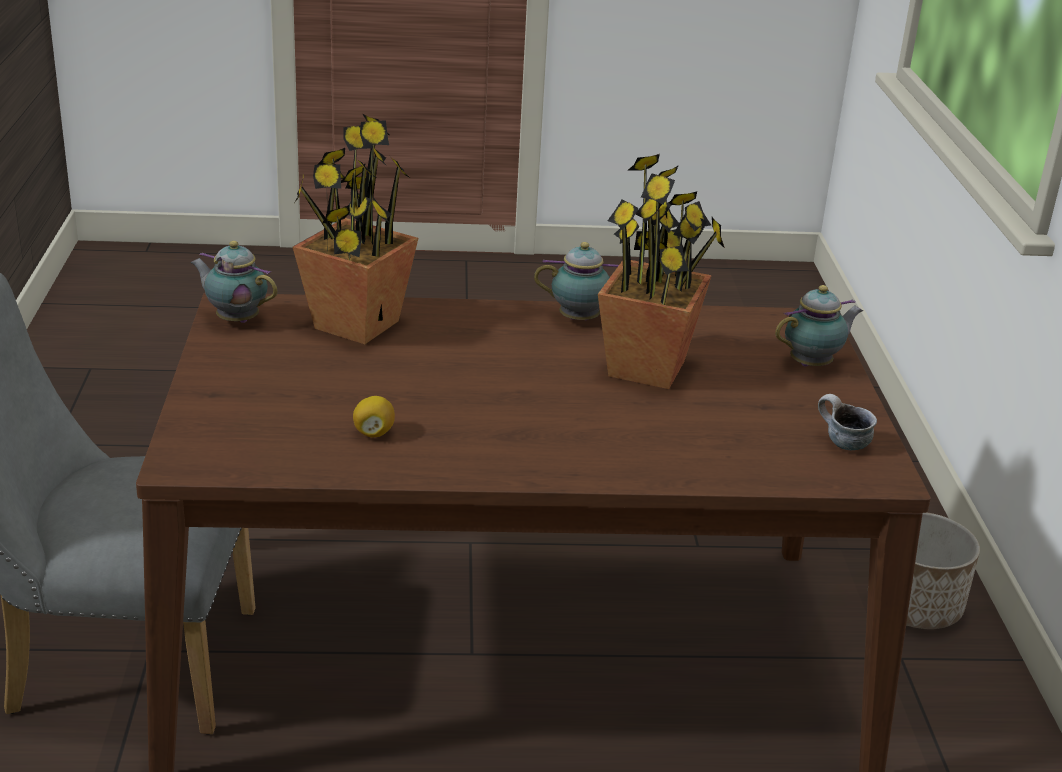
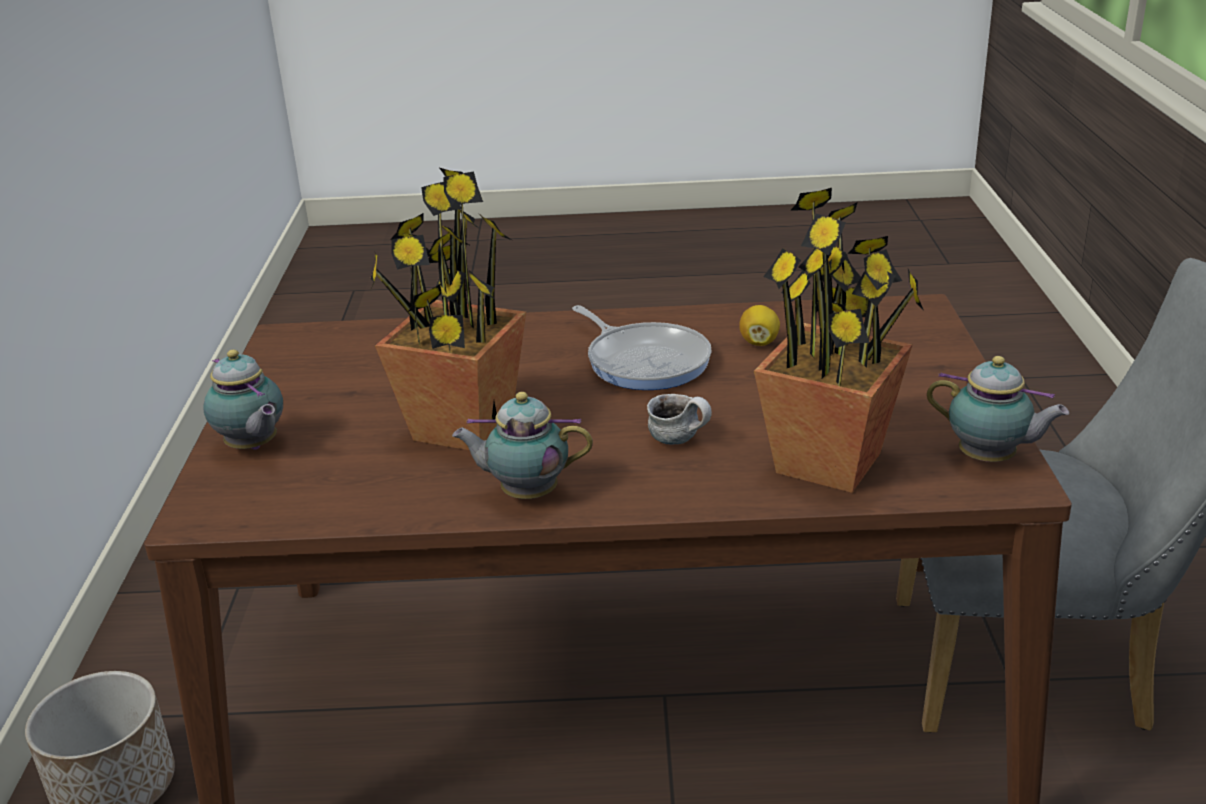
camera: 175 degrees left, 0 degrees up
(492, 419) = (645, 361): none -> frying pan
(813, 364) = (253, 447): teapot -> teapot turned 105 degrees counterclockwise
(841, 443) = (299, 362): mug -> mug (681, 440)

